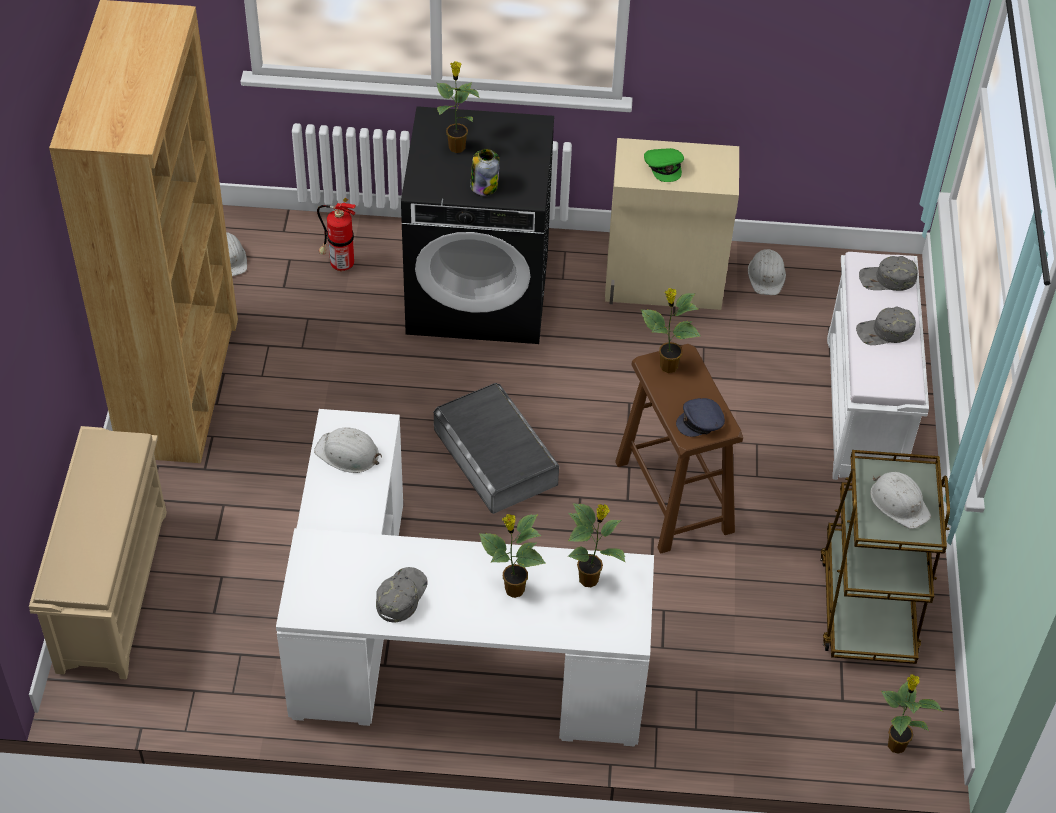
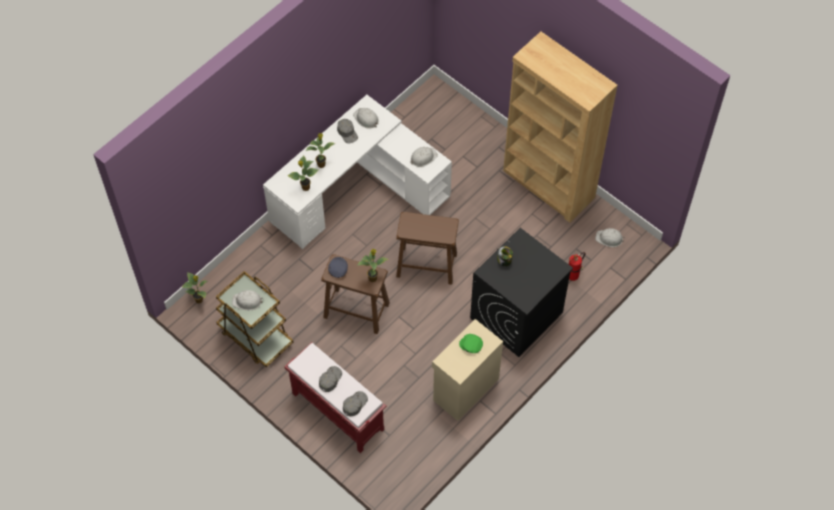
camera: 130 degrees right, 10 degrees up
(112, 588) = (467, 116): beige shoe rack -> none
(456, 146) = (536, 266): potted plant -> none
(496, 456) = (426, 264): grey storage box -> brown stool
(766, 275) = (437, 434): white hard hat -> white hard hat (366, 119)
(864, 410) = (337, 411): white bench -> red bench

